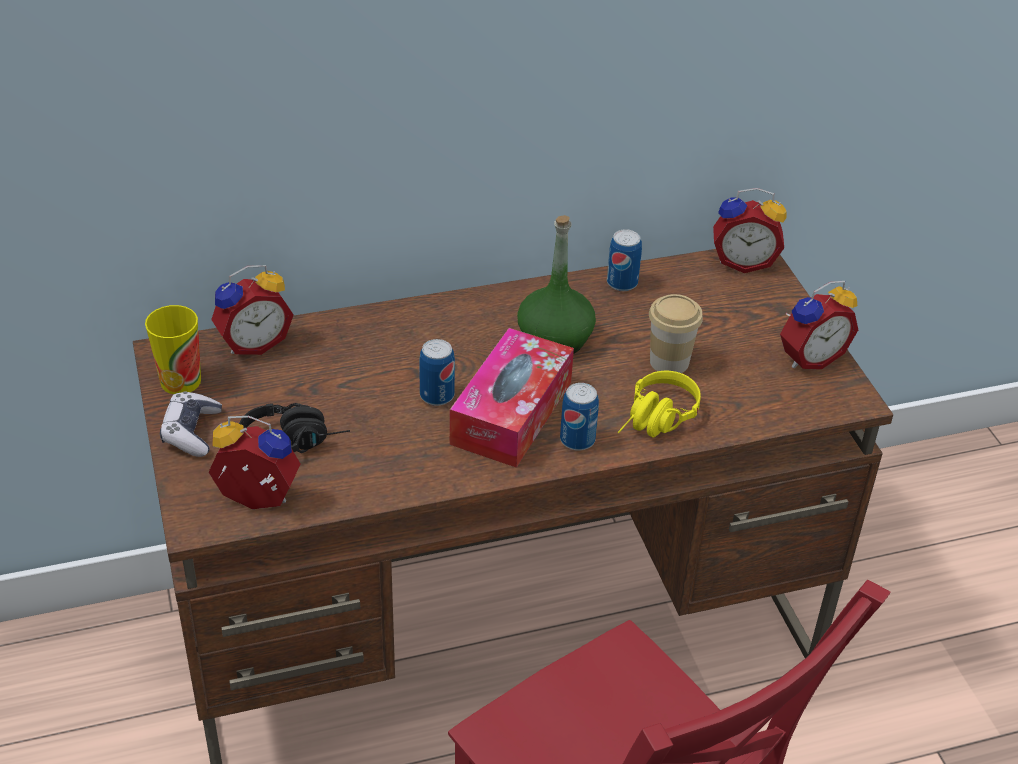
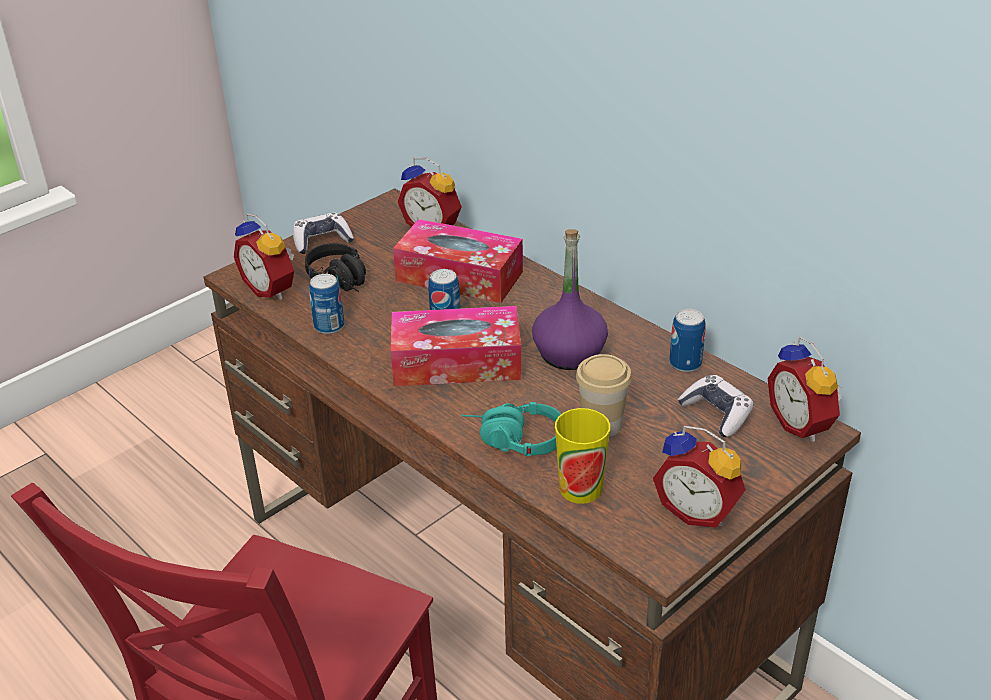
camera: 65 degrees right, 5 degrees down
(180, 381) = (368, 218): cup -> cup (580, 488)
(256, 502) = (272, 289): alarm clock -> alarm clock turned 150 degrees clockwise
(364, 358) = (459, 276): none -> tissue box
(554, 339) = (569, 353): green bottle -> purple bottle
(577, 440) = (452, 406): can -> can (329, 326)
(655, 422) = (512, 441): yellow headphones -> turquoise headphones
(700, 296) = (716, 414): none -> game controller

